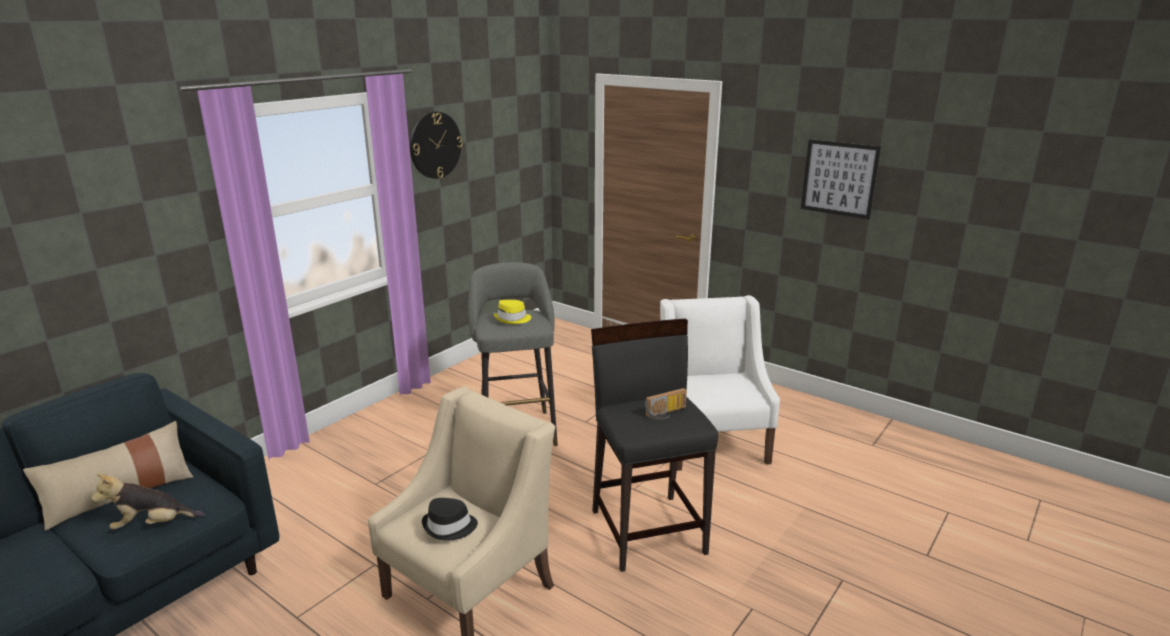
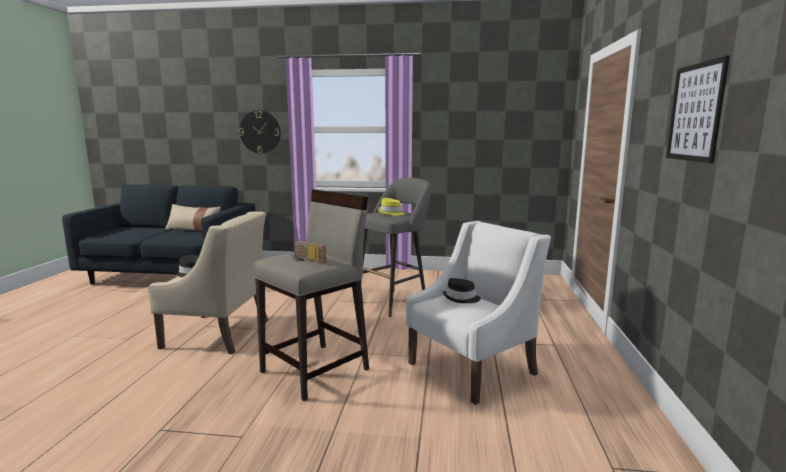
camera: 60 degrees right, 10 degrees down
(153, 525) = (174, 237): plush toy -> none
(435, 145) = (445, 108): wall clock -> wall clock (260, 132)
(648, 530) = (316, 370): black stool -> beige stool
(714, 382) = (461, 298): none -> black hat

